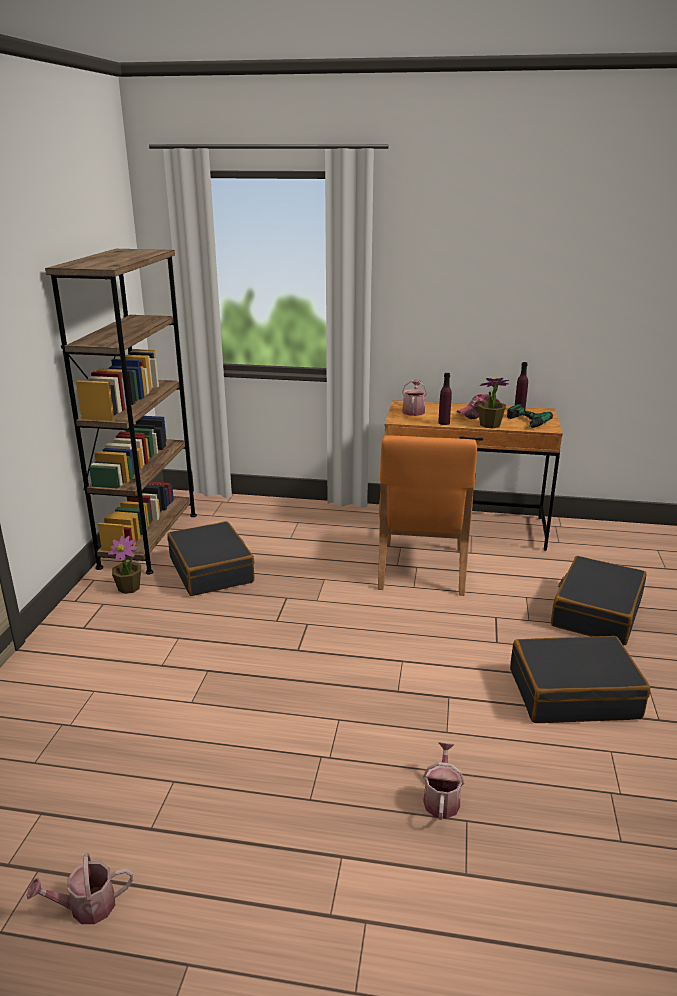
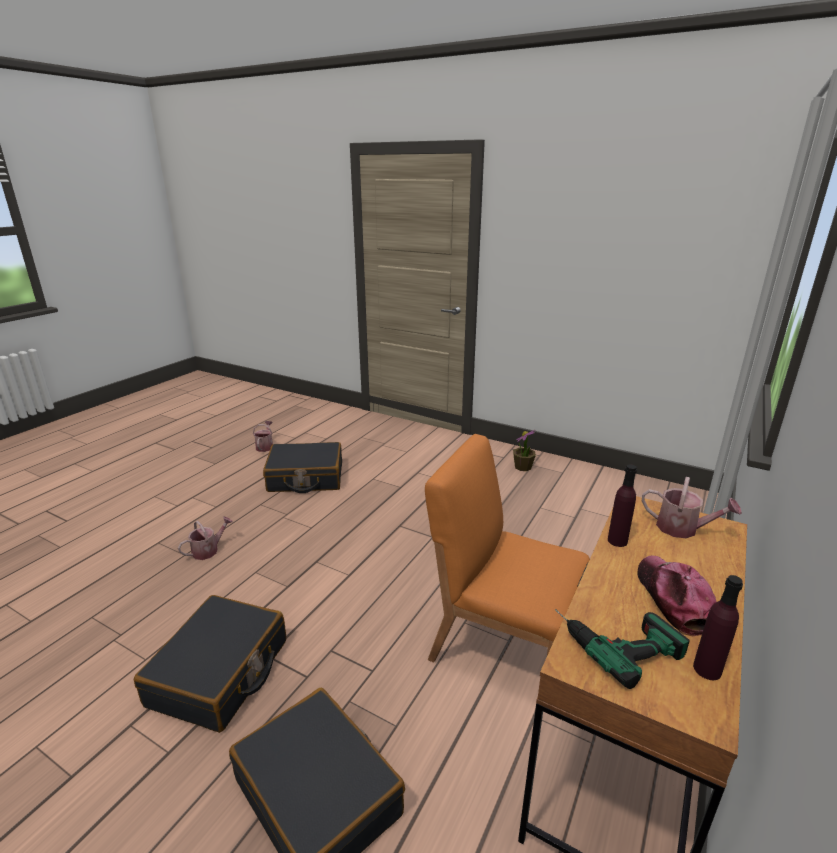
camera: 110 degrees right, 0 degrees up
(149, 540) = (604, 479): brown bookcase -> none
(212, 570) = (540, 503): black suitcase -> black suitcase (305, 478)
(441, 799) = (208, 550): watering can -> watering can turned 75 degrees counterclockwise
(490, 425) = (603, 587): potted plant -> none

